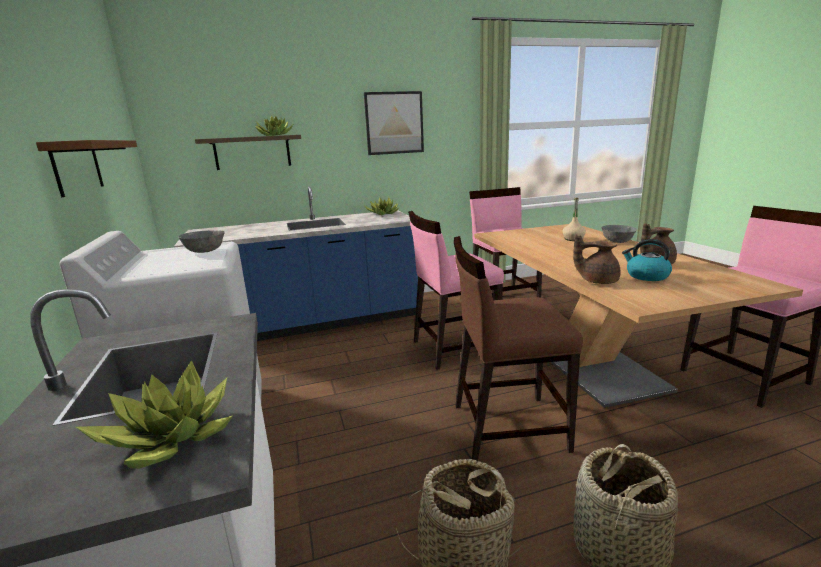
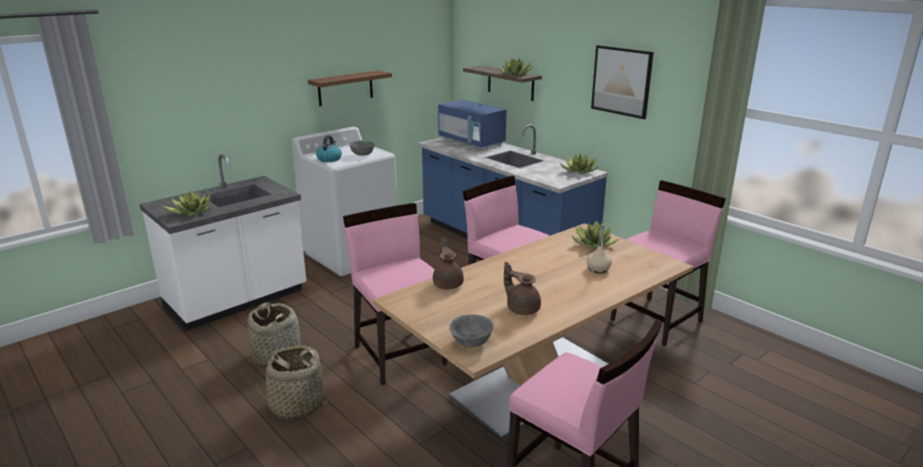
camera: 65 degrees right, 5 degrees up
(229, 230) = (471, 142): none -> blue microwave
(507, 426) = (400, 354): brown chair -> pink chair
(523, 235) = (593, 245): none -> potted plant
(617, 242) = (605, 291): grey bowl -> grey bowl (471, 342)
(646, 276) = (474, 303): kettle -> kettle (329, 159)

